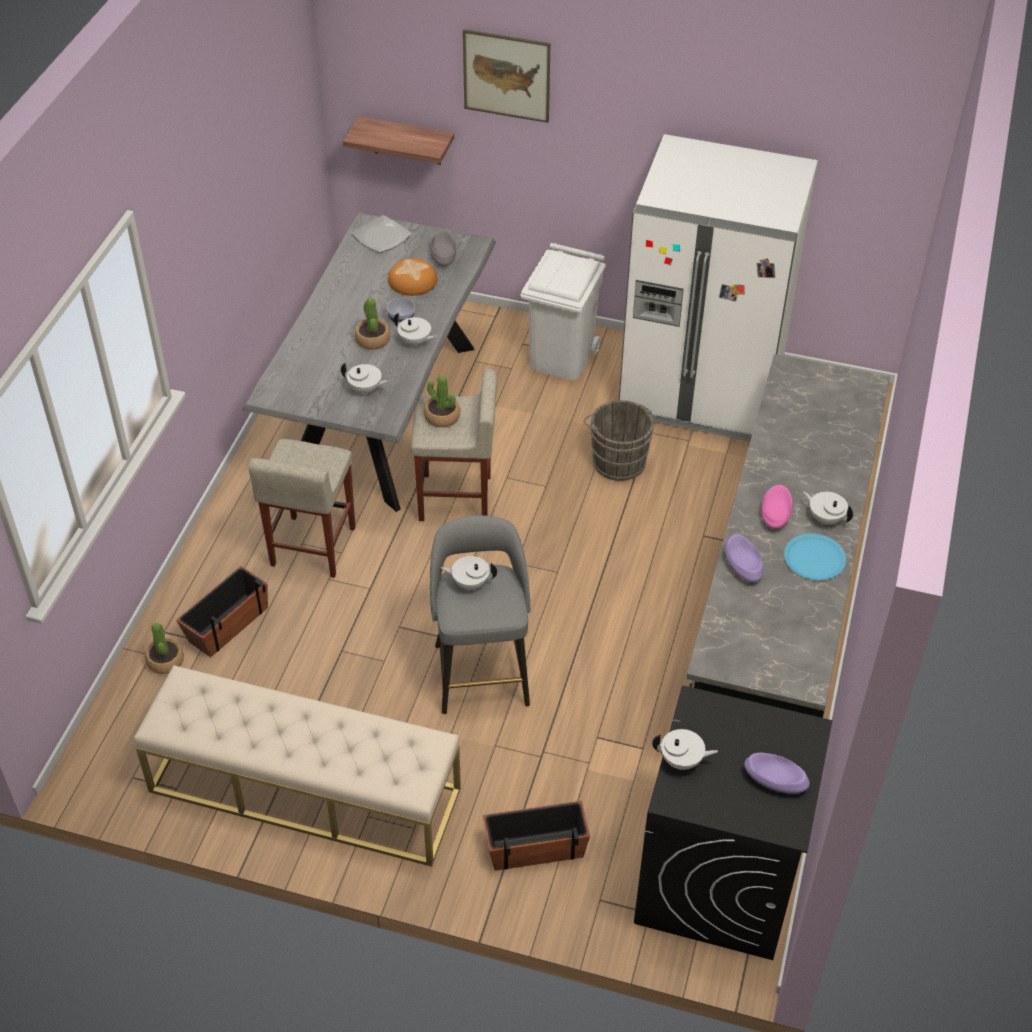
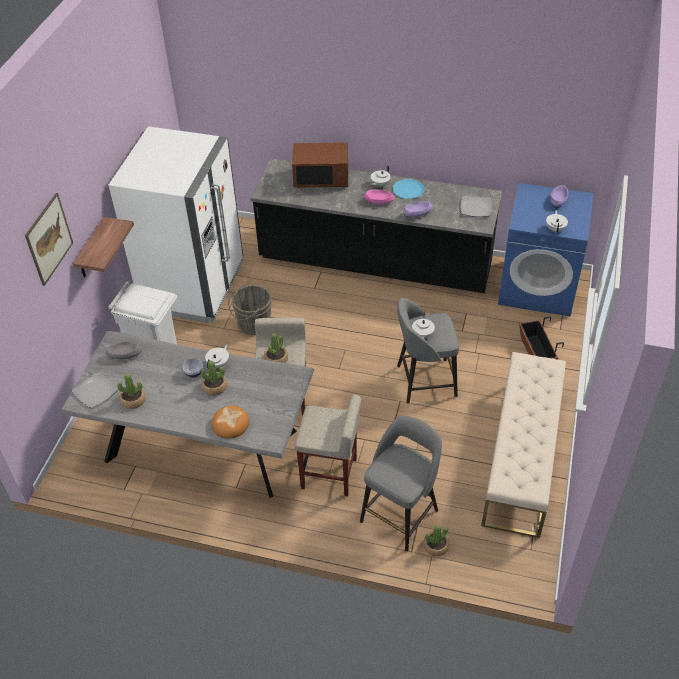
camera: 90 degrees left, 0 degrees up
(227, 624) = (401, 514): planter -> grey stool
(362, 269) = (133, 400): none -> potted plant
(365, 389) = (267, 386): white teapot -> none
(407, 141) = (30, 347): shelf -> shelf (91, 250)
(413, 281) = (151, 370): bread -> bread (230, 423)
(718, 879) = (538, 287): black washing machine -> blue washing machine
(765, 655) = (475, 208): none -> plate
(836, 440) = (321, 178): none -> brown microwave

